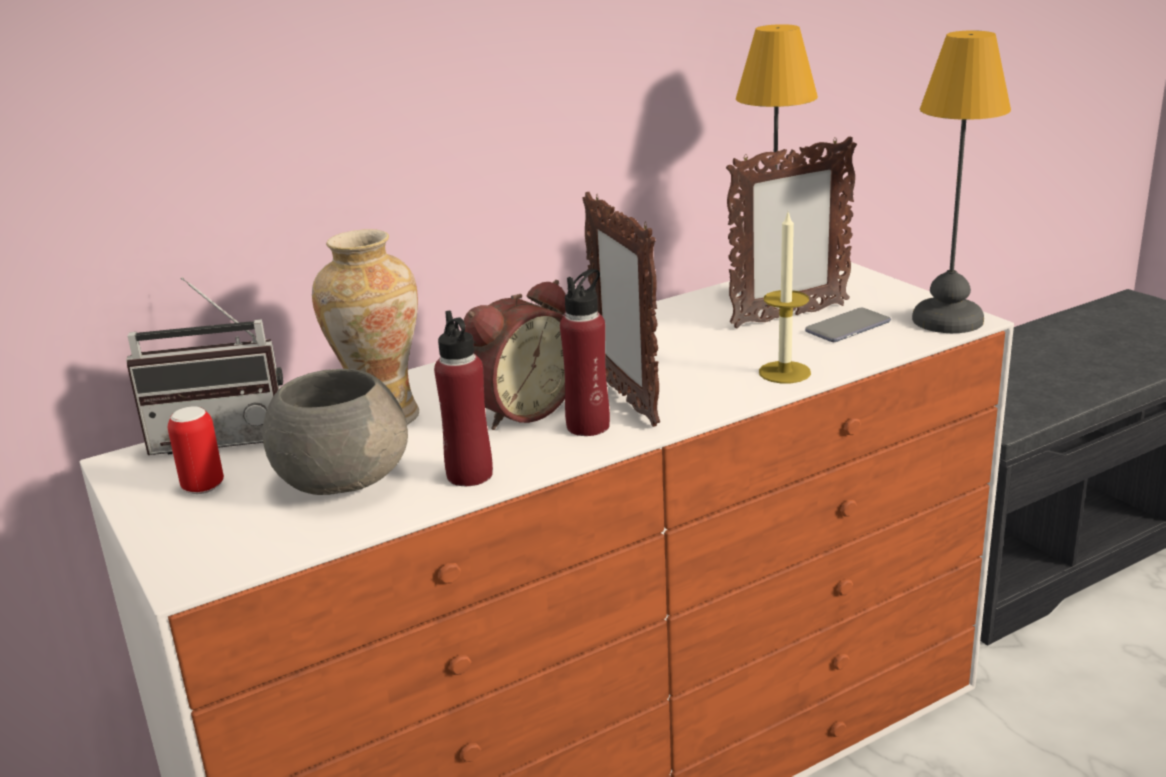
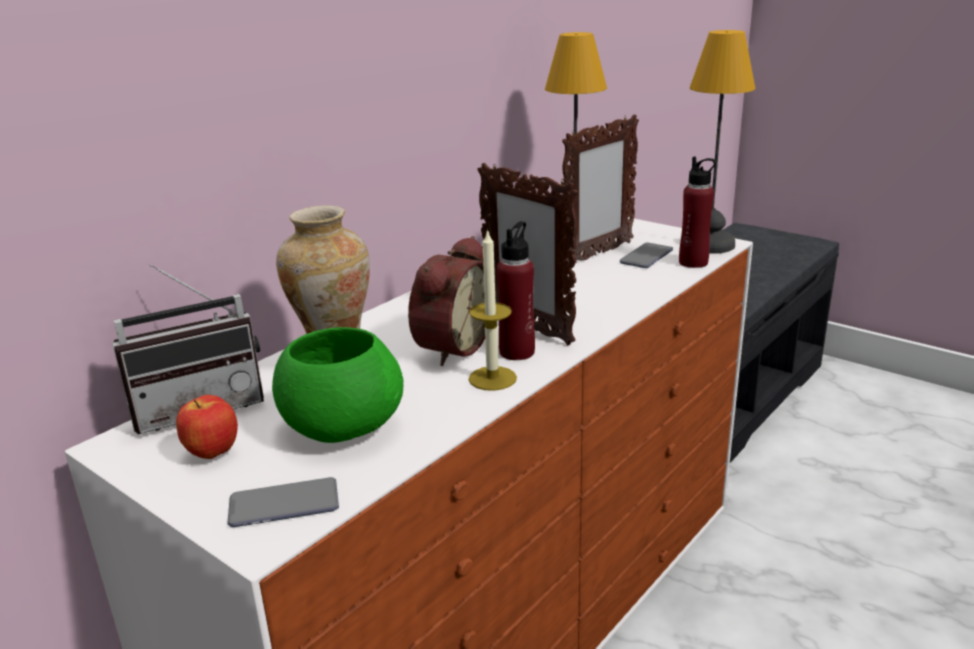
camera: 20 degrees left, 0 degrees up
(203, 487) = (213, 454): can -> apple
(232, 549) = (284, 504): none -> phone
(341, 479) = (341, 426): grey bowl -> green bowl
(469, 475) = (452, 404): red bottle -> red bottle (693, 262)
(784, 372) = (630, 293): candle -> candle (492, 378)

